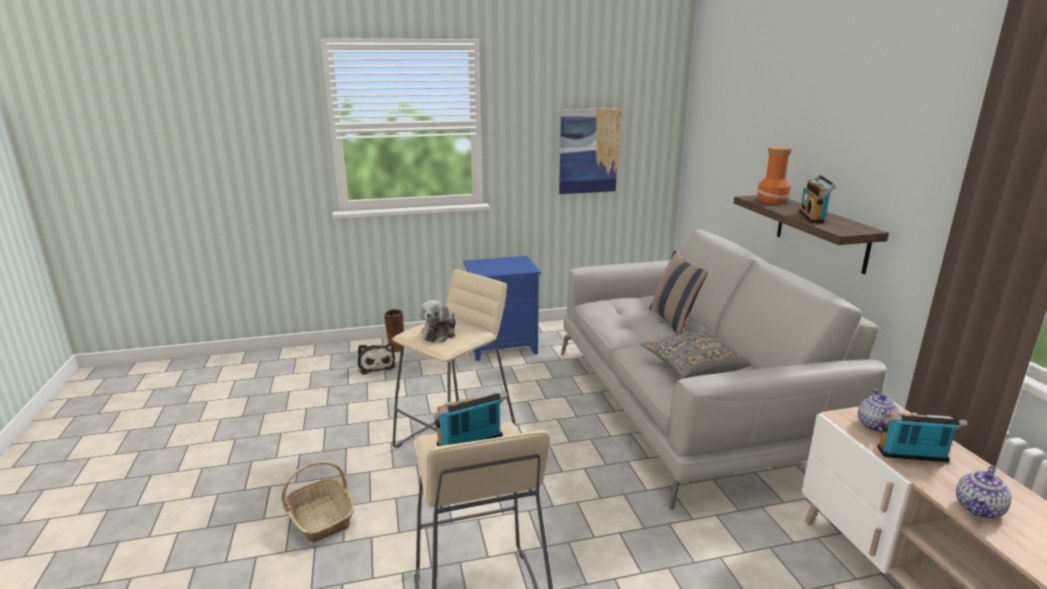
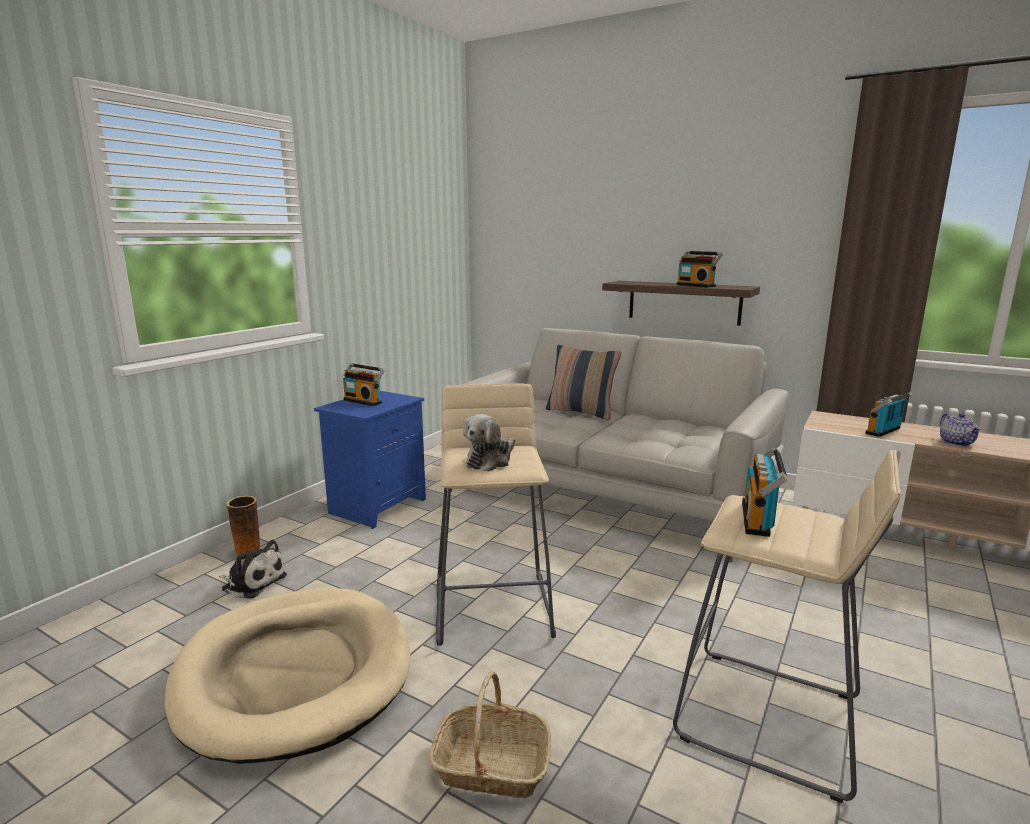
camera: 45 degrees left, 5 degrees down
(323, 423) = (294, 674): none -> beige dog bed
(440, 333) = (490, 460): plush toy -> plush toy turned 60 degrees clockwise
(499, 263) = (364, 401): none -> radio
(589, 151) = (403, 263): picture -> none
(692, 368) = (667, 436): grey pillow -> none
(771, 200) = (635, 282): vase -> none
(875, 425) = (838, 424): teapot -> none

